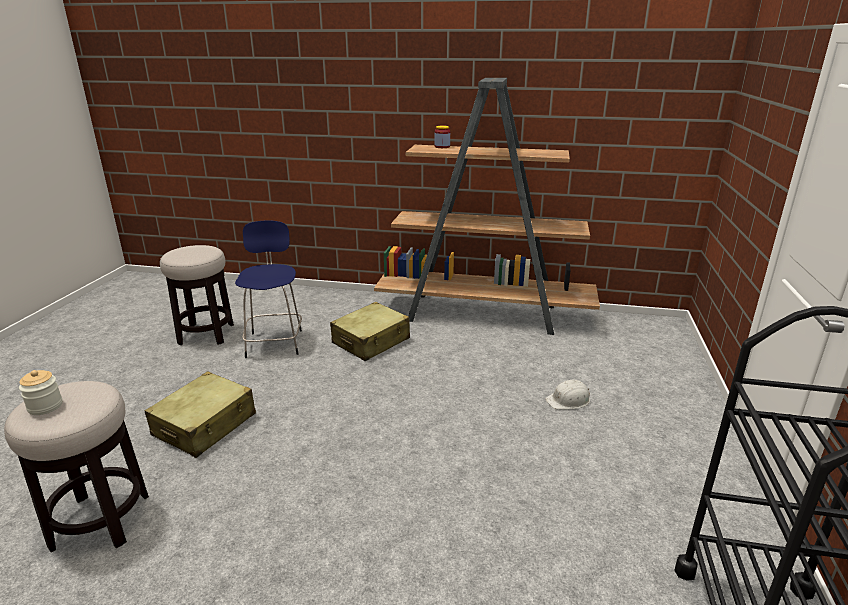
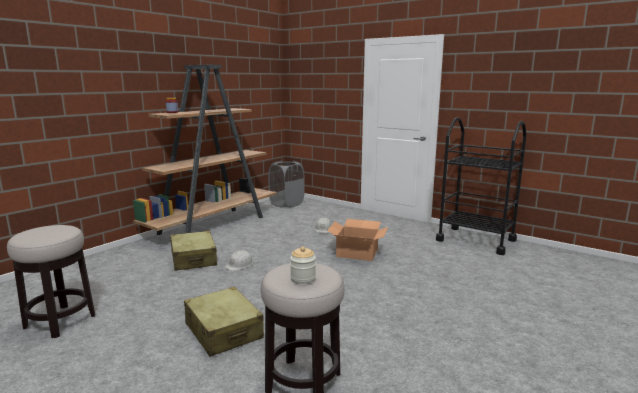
camera: 65 degrees left, 10 degrees down
(275, 342) = (135, 291): blue stool -> none
(376, 375) = (239, 265): none -> white hard hat
(502, 464) = (357, 252): none -> cardboard box
(638, 333) = (287, 204): none -> grey laundry basket

